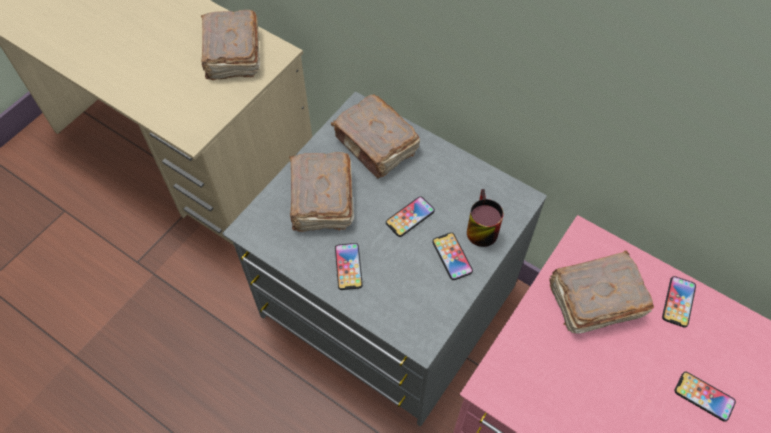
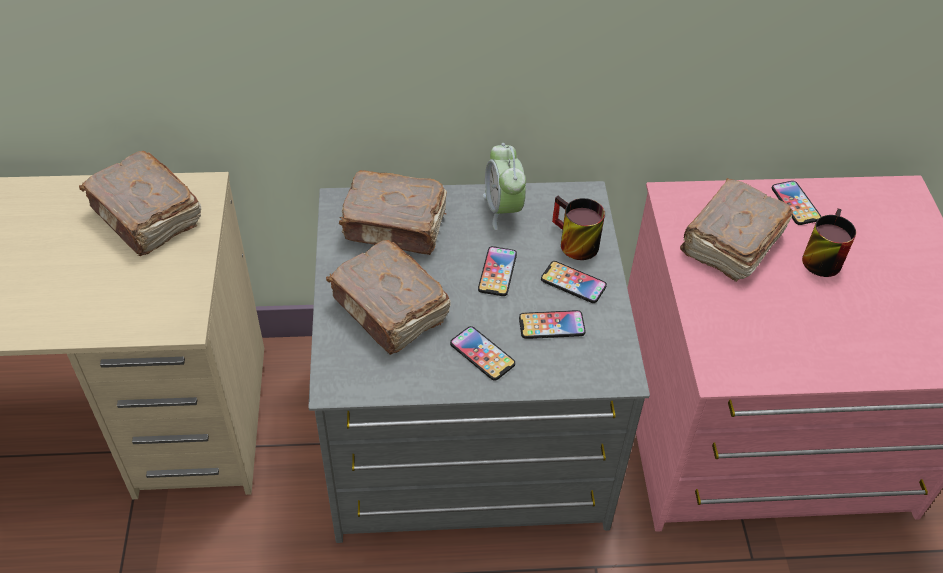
camera: 40 degrees left, 10 degrees down
(455, 175) = (503, 209): none -> alarm clock
(654, 354) = (819, 256): none -> mug
(704, 396) = (886, 264): phone -> phone (551, 325)

